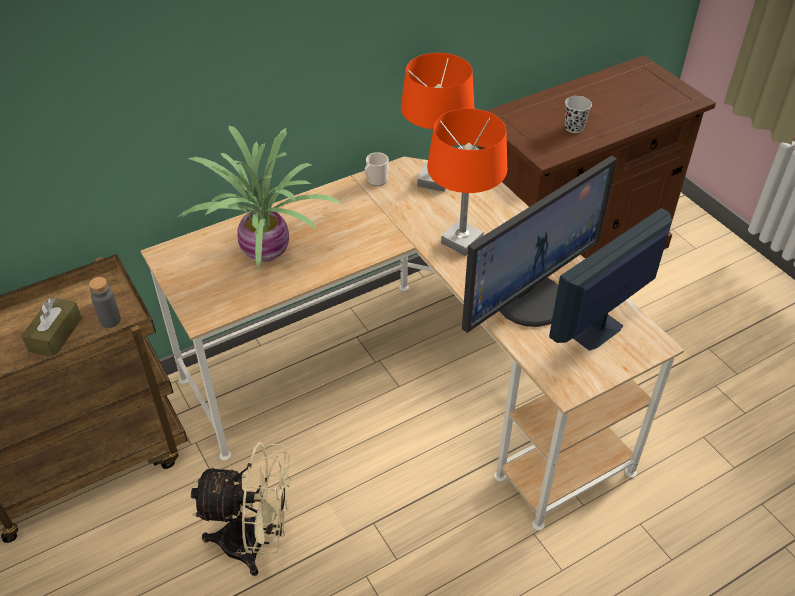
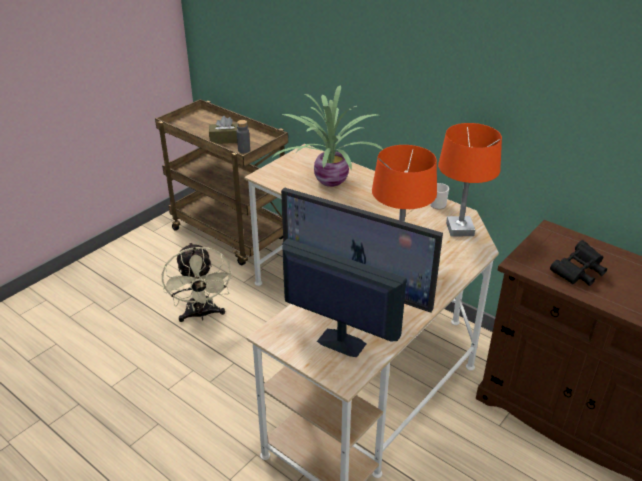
camera: 70 degrees right, 10 degrees down
(574, 128) = (578, 273): black cup -> black binoculars

